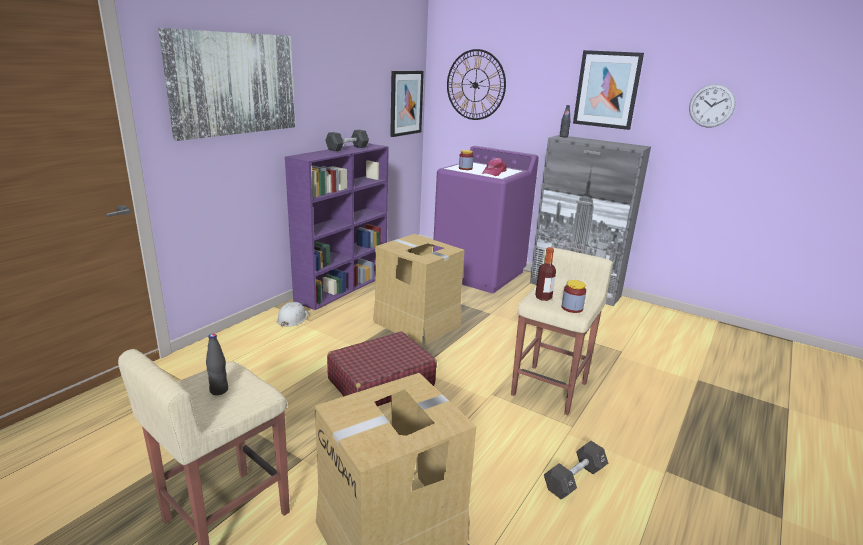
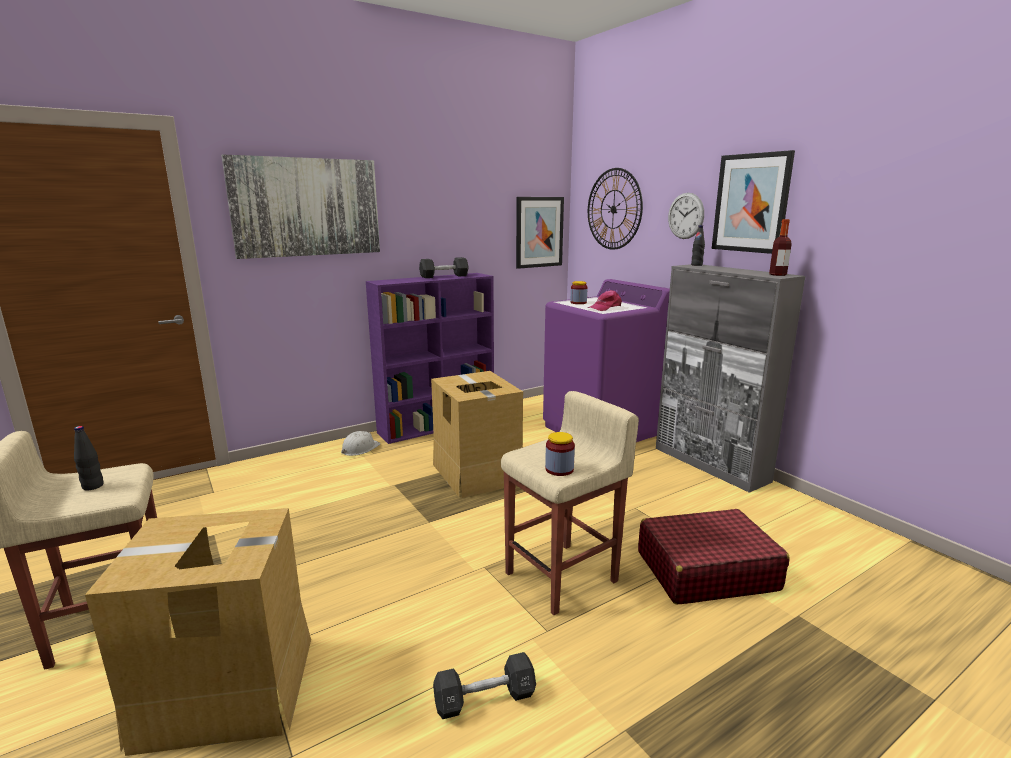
camera: 25 degrees right, 5 degrees down
(380, 382) = (377, 527): red suitcase -> red suitcase (705, 570)
(543, 297) = (539, 452): bottle -> bottle (777, 275)
(711, 106) = (888, 215): wall clock -> wall clock (685, 216)

